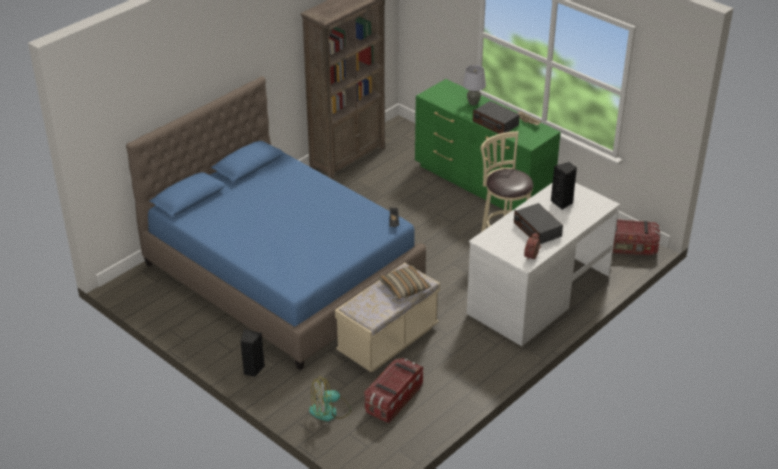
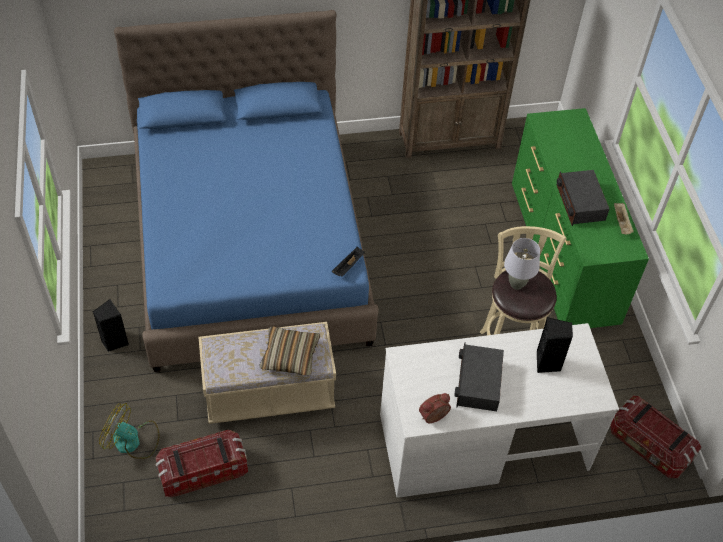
camera: 35 degrees right, 15 degrees up
(473, 103) = (583, 159): grey table lamp -> grey table lamp (516, 285)

